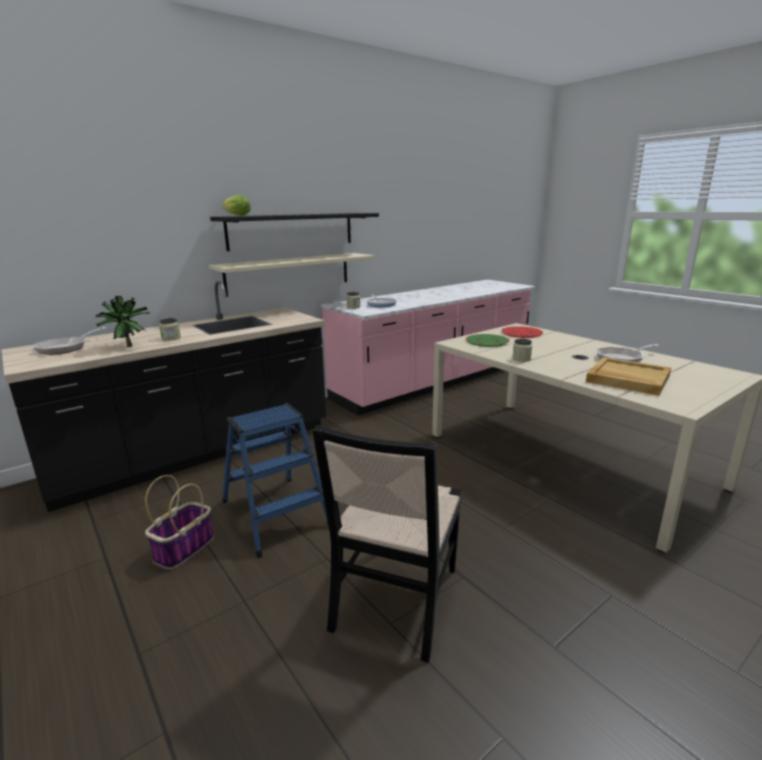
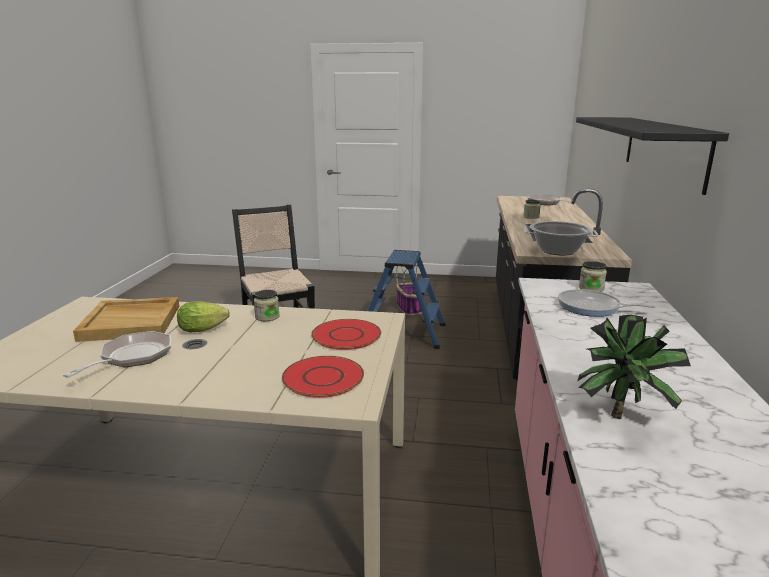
camera: 135 degrees right, 0 degrees up
(127, 346) = (523, 209): potted plant -> potted plant (622, 415)
(236, 216) = (617, 118): lettuce -> lettuce (205, 329)
(289, 273) = (648, 214): beige shelf -> none
(293, 317) = (558, 251): none -> cooking pot
(487, 341) = (347, 335): green plate -> red plate

